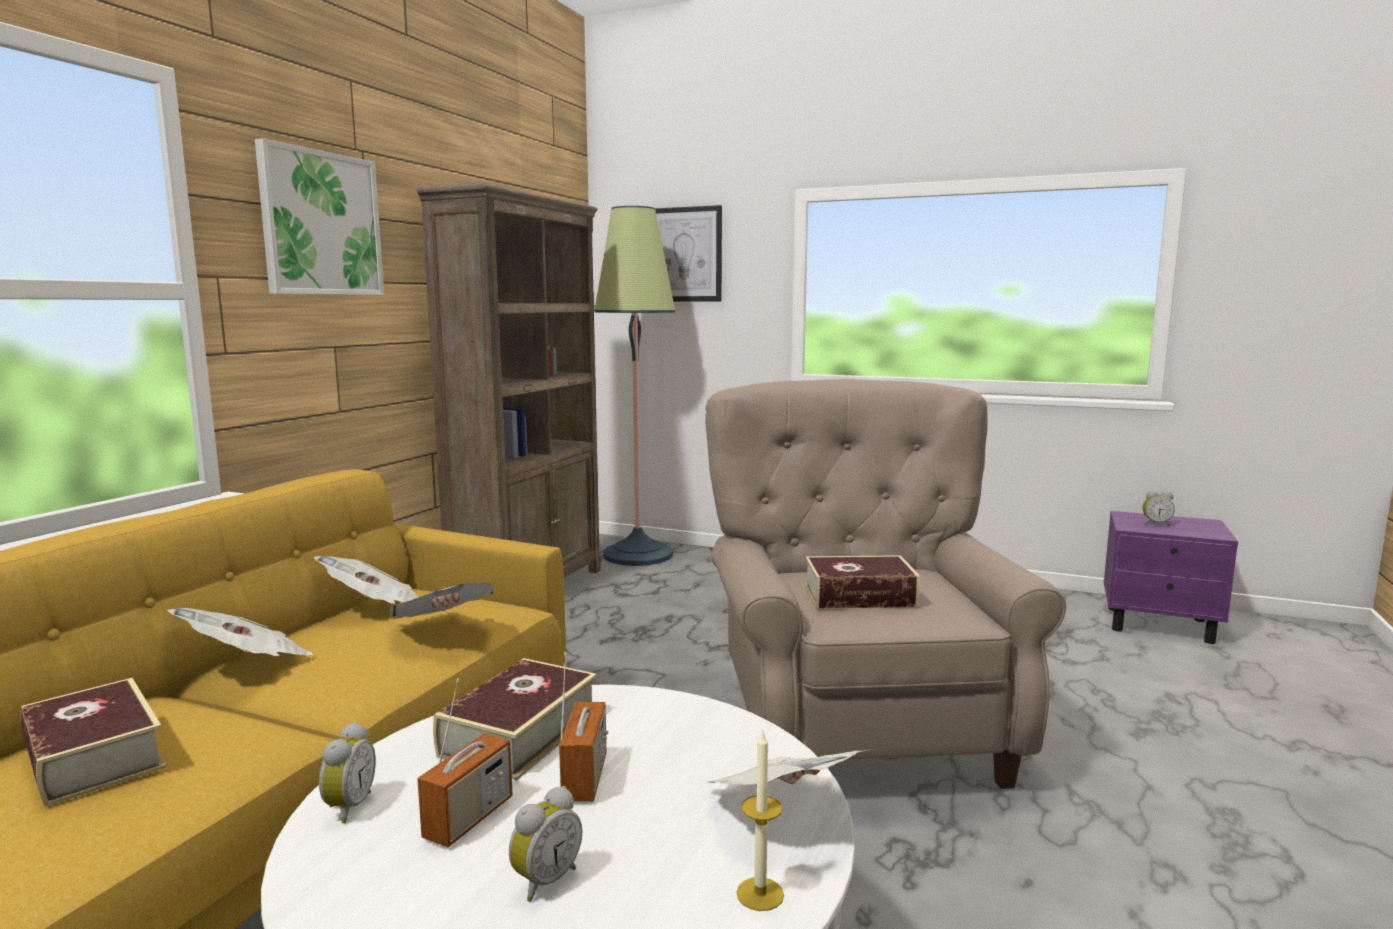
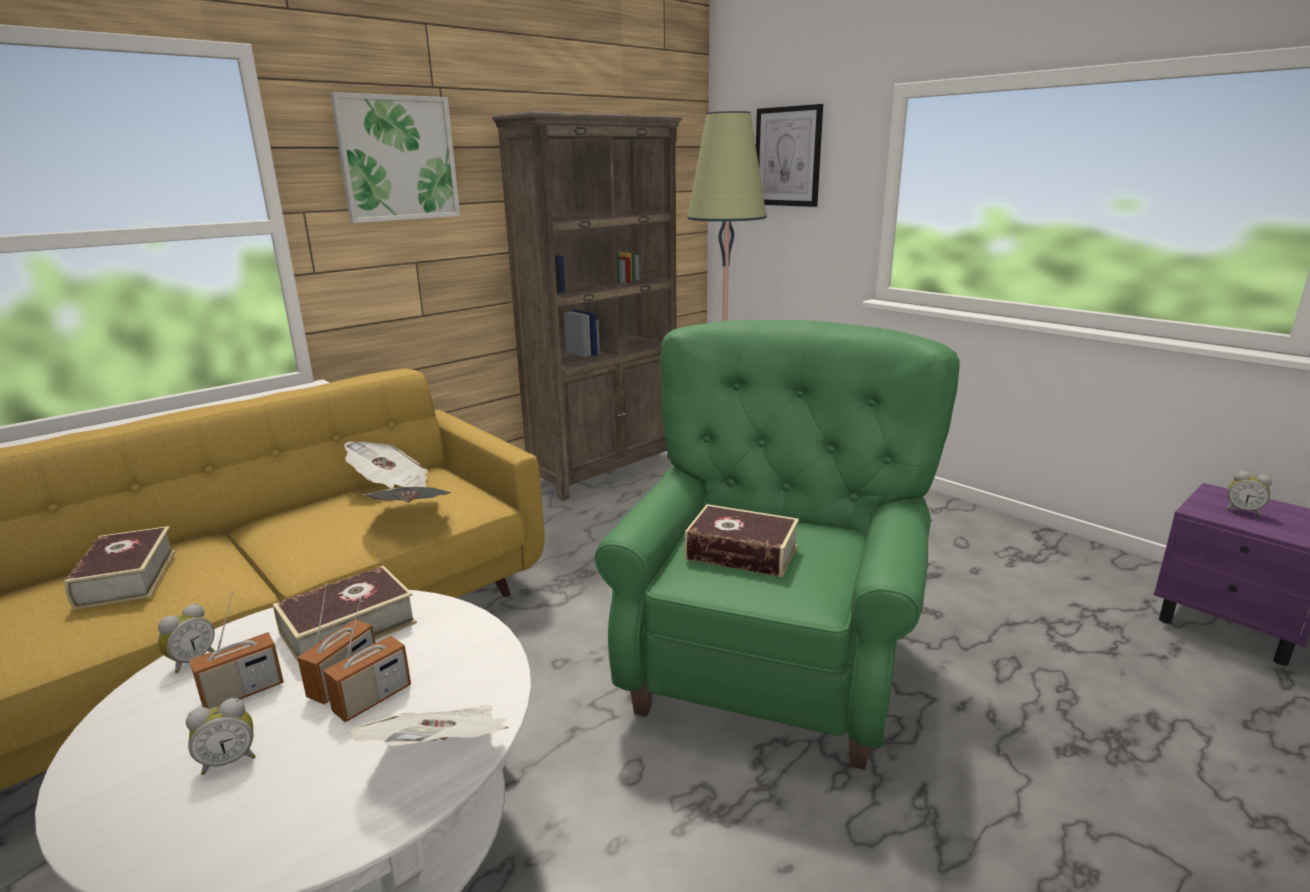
camera: 25 degrees right, 10 degrees up
(248, 662) = (273, 520): newspaper -> none
(642, 784) = (372, 699): none -> radio
(760, 894) = (338, 826): candle -> none
(857, 724) = (771, 662): beige armchair -> green armchair

